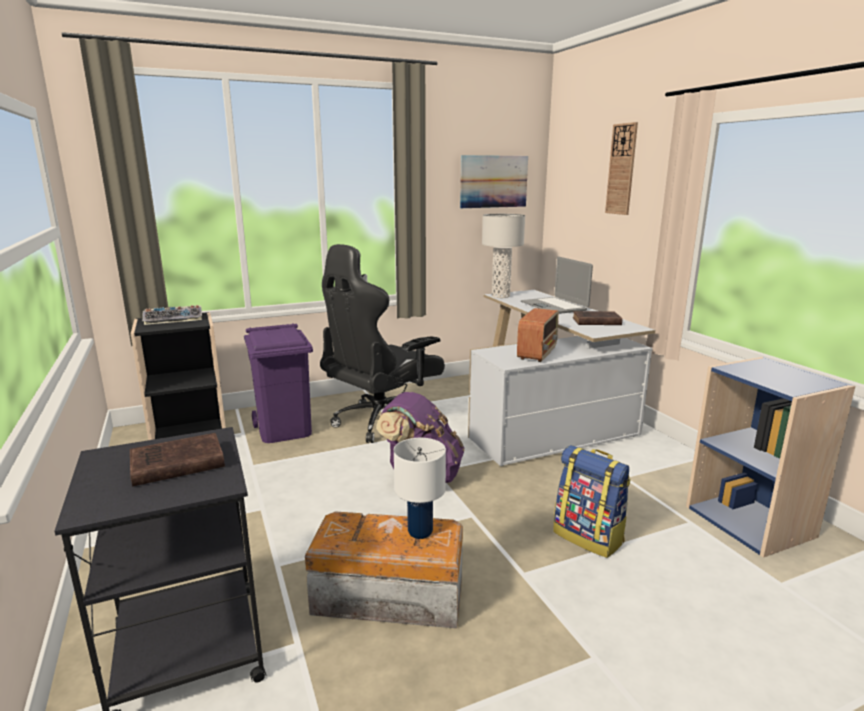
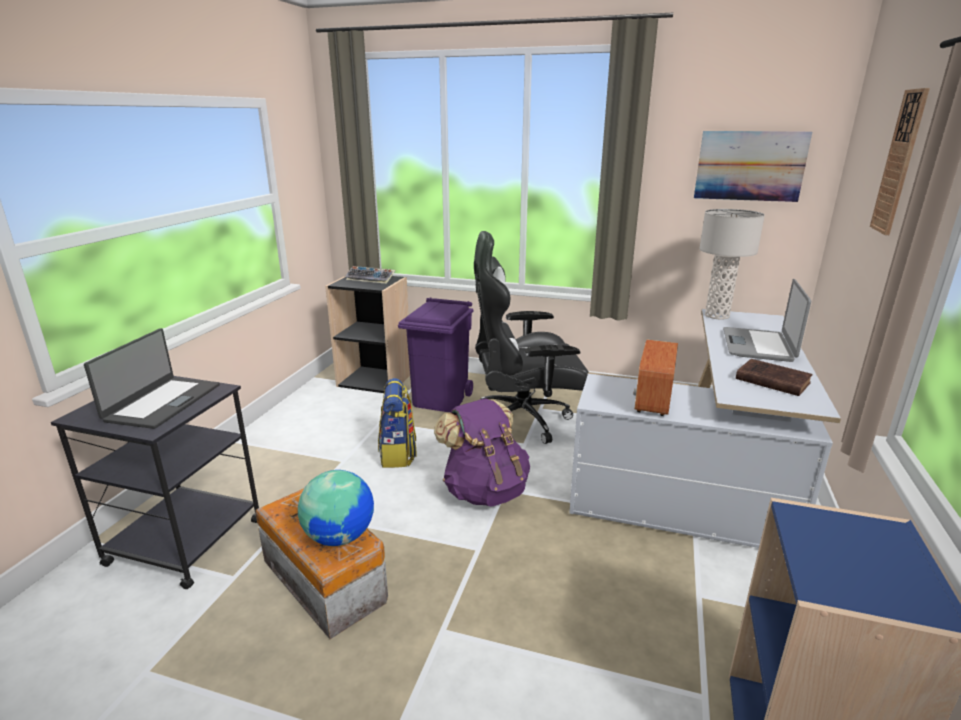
camera: 40 degrees right, 5 degrees up
(175, 465) = (162, 402): brown book -> laptop
(420, 532) = (340, 536): white table lamp -> globe
(537, 353) = (653, 400): radio -> radio turned 135 degrees clockwise
(589, 537) = (555, 636): backpack -> backpack (398, 454)

